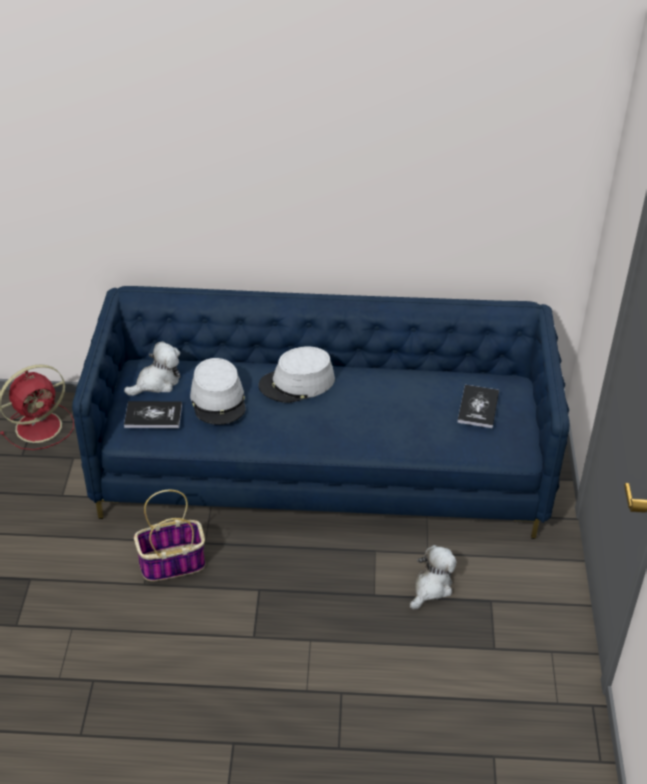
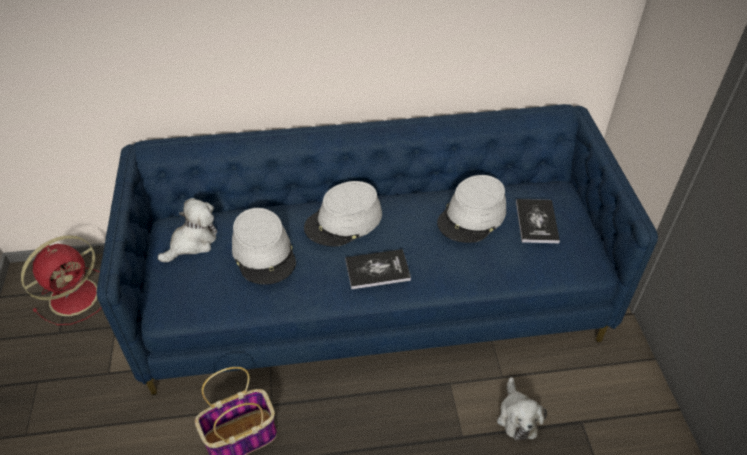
camera: 10 degrees left, 5 degrees up
(153, 416) = (195, 283): book -> book (377, 270)
(418, 395) = (472, 217): none -> grey hat
(431, 587) = (517, 416): plush toy -> plush toy turned 150 degrees clockwise

